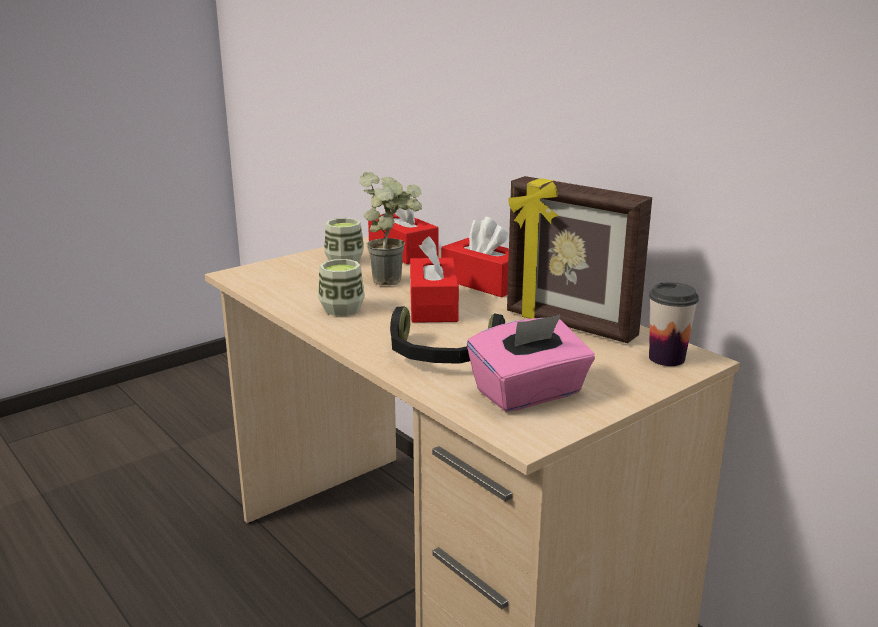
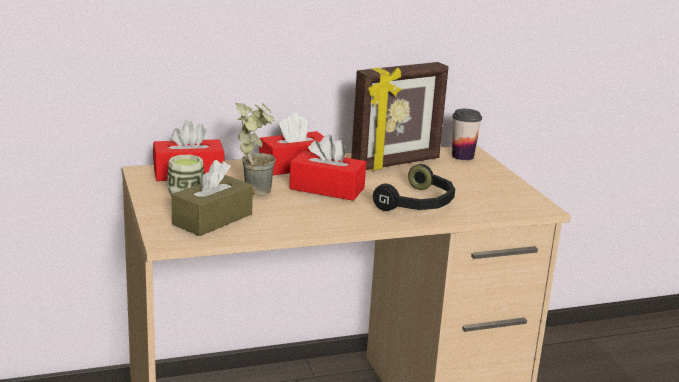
camera: 70 degrees left, 0 degrees up
(298, 278) = (212, 219): none -> brown tissue box
(341, 309) = (304, 216): cup -> none
(529, 393) = (489, 195): pink tissue box -> none

